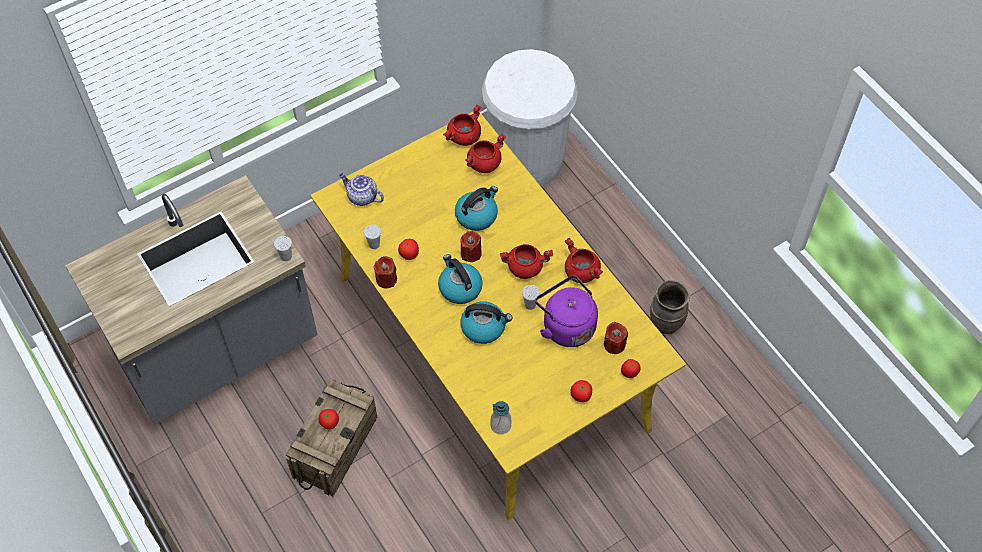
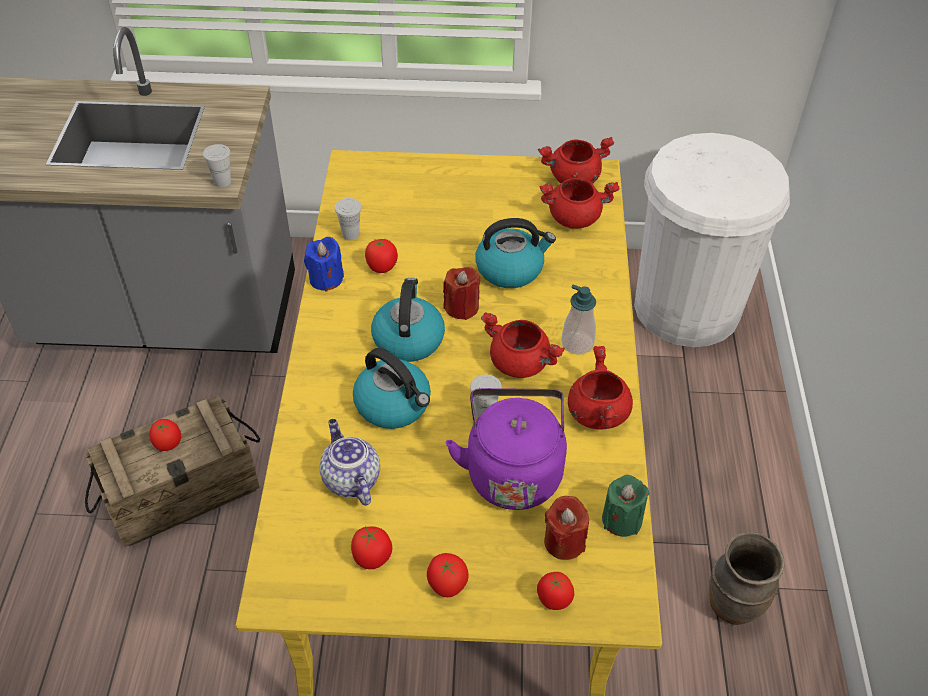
camera: 35 degrees right, 10 degrees down
(362, 197) = (387, 179): teapot -> teapot (350, 479)
(386, 279) = (326, 279): red candle -> blue candle
(500, 425) = (292, 550): soap dispenser -> soap dispenser (577, 343)
(539, 405) = (373, 557): none -> tomato
(630, 318) = (622, 519): none -> green candle

